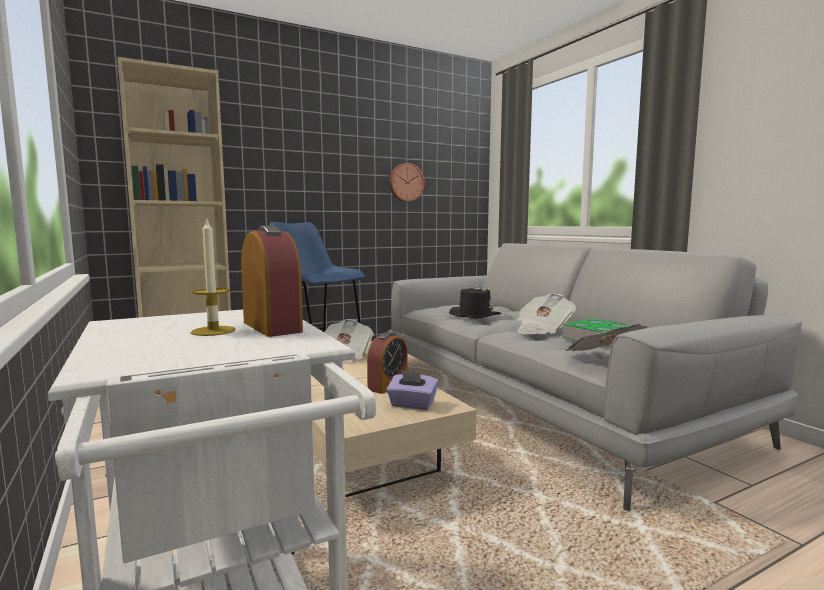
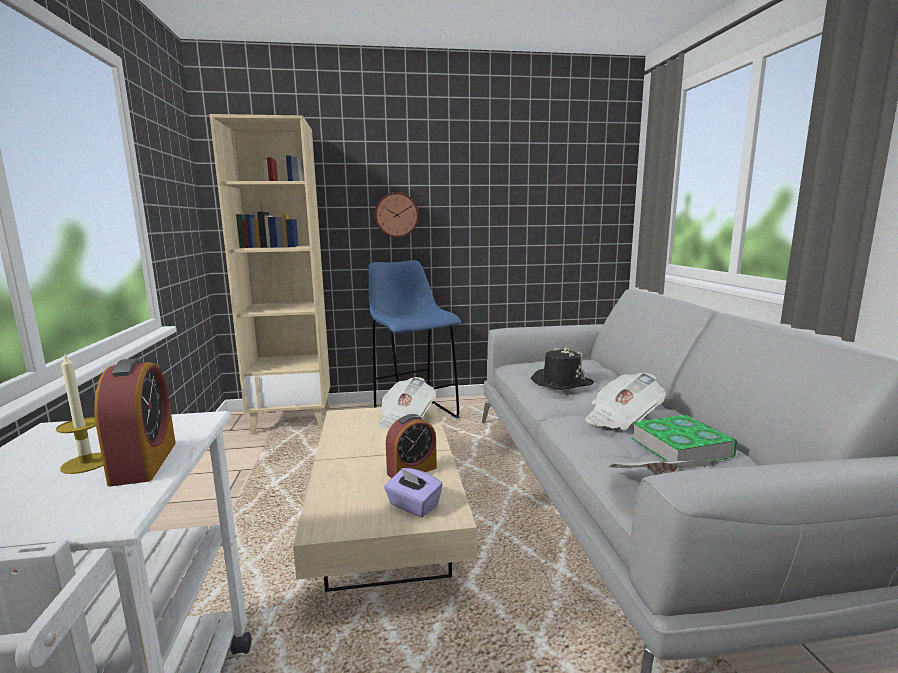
camera: 20 degrees right, 5 degrees up
(406, 182) = (525, 212): wall clock -> wall clock (396, 215)

